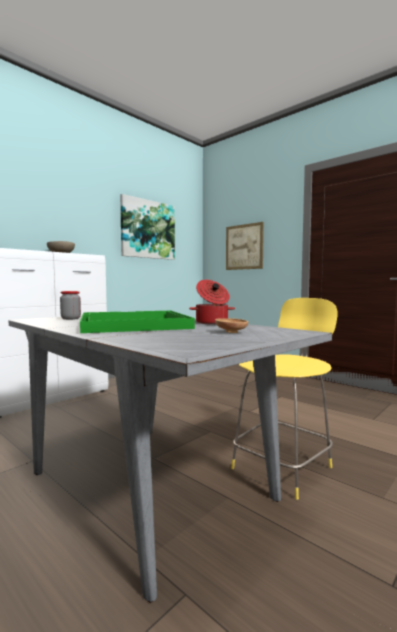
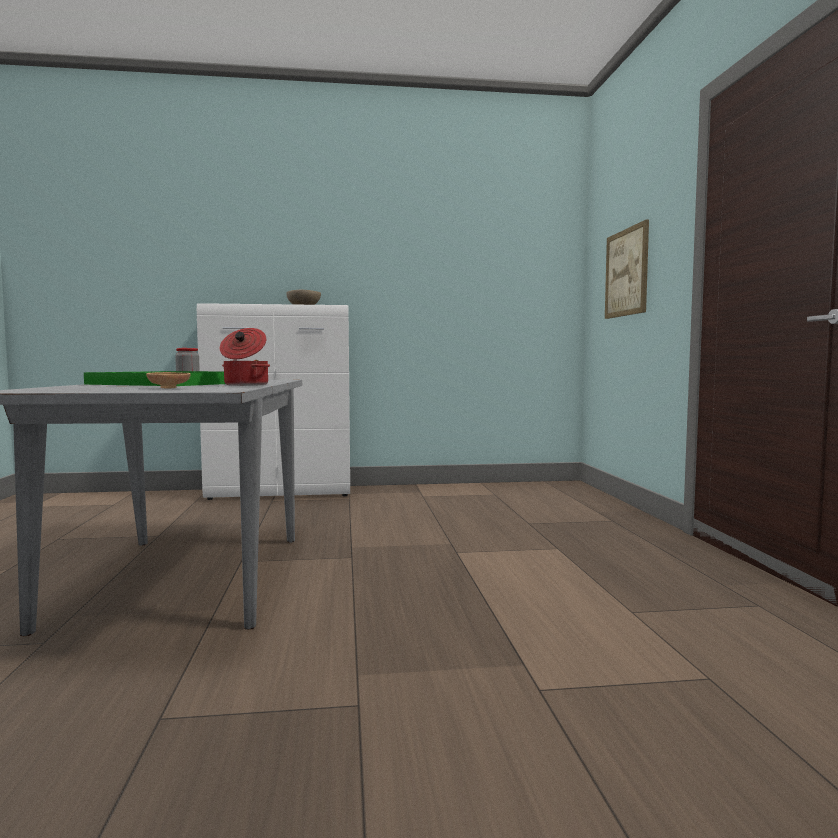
camera: 40 degrees right, 0 degrees up
(148, 229) = (460, 260): picture -> none
(284, 466) = (335, 609): yellow stool -> none

